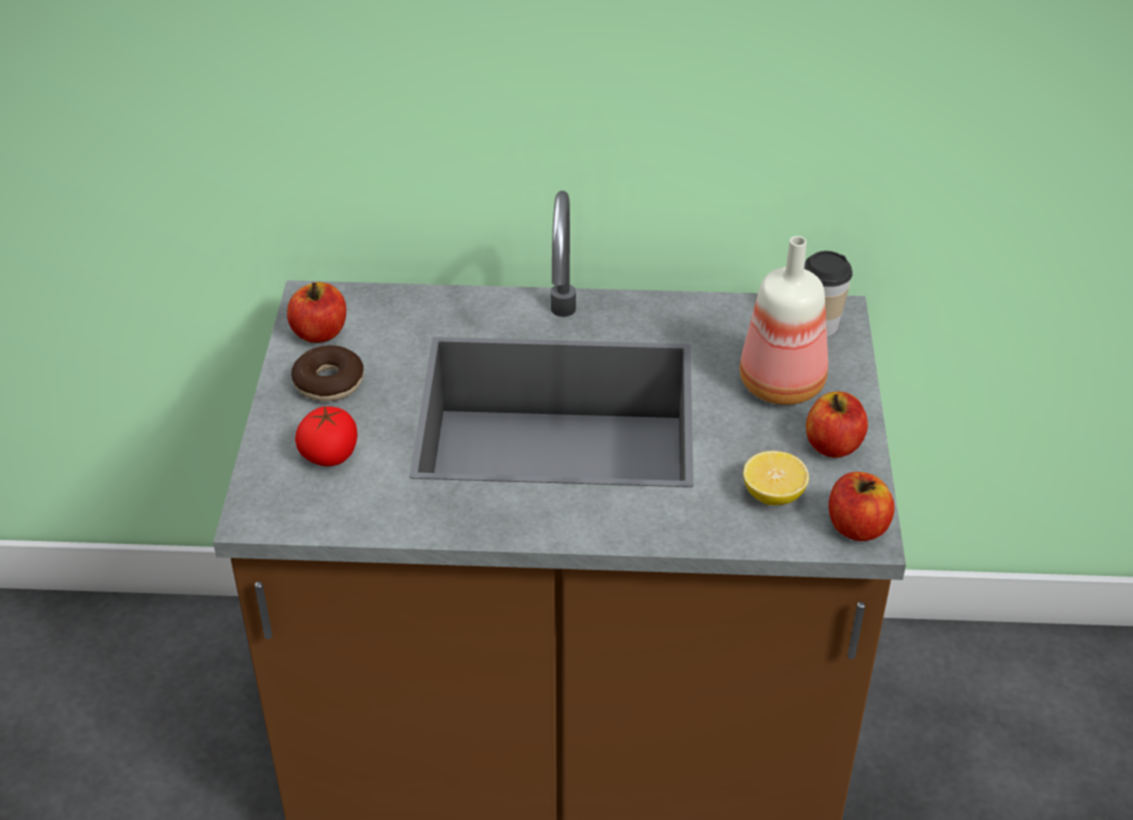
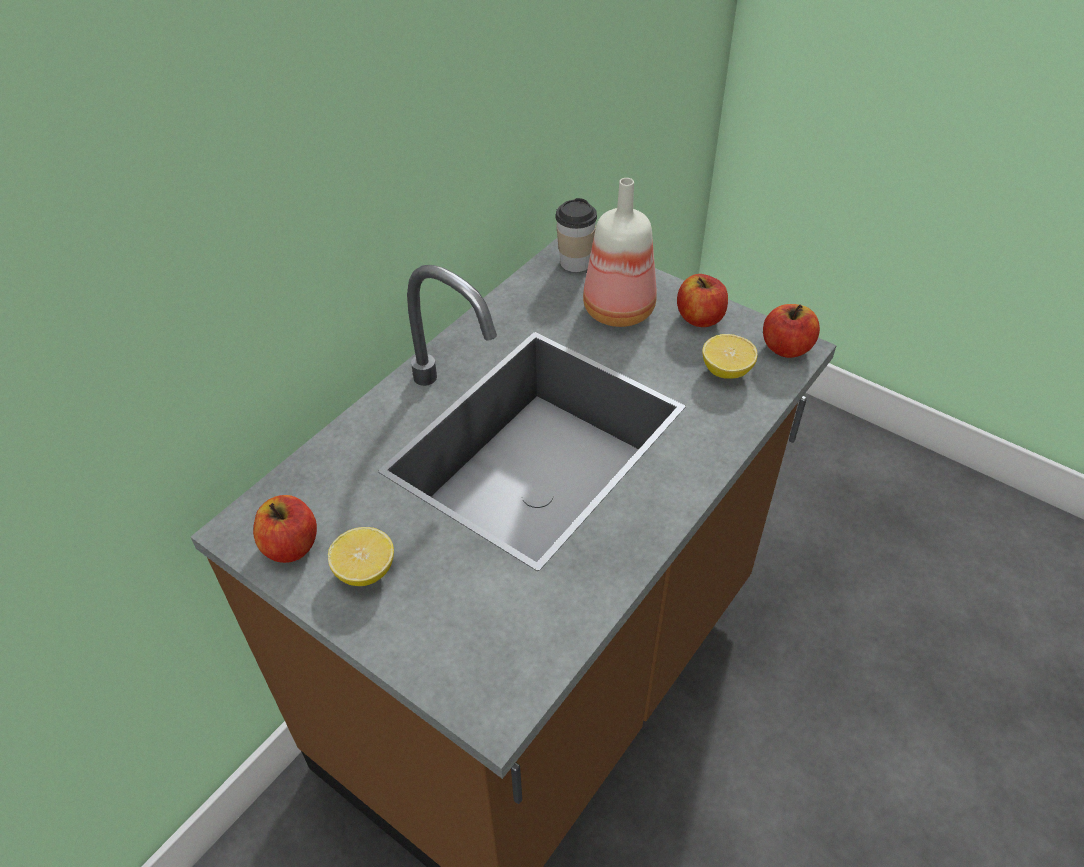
camera: 55 degrees left, 5 degrees up
(329, 382) = (365, 571): donut -> lemon
(329, 454) = (461, 615): tomato -> none

